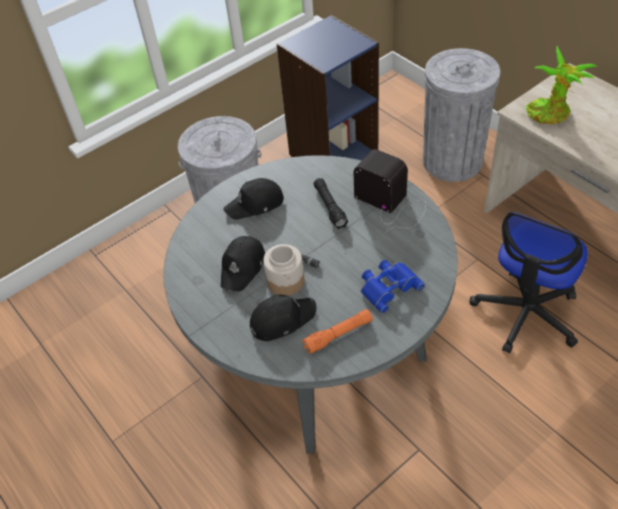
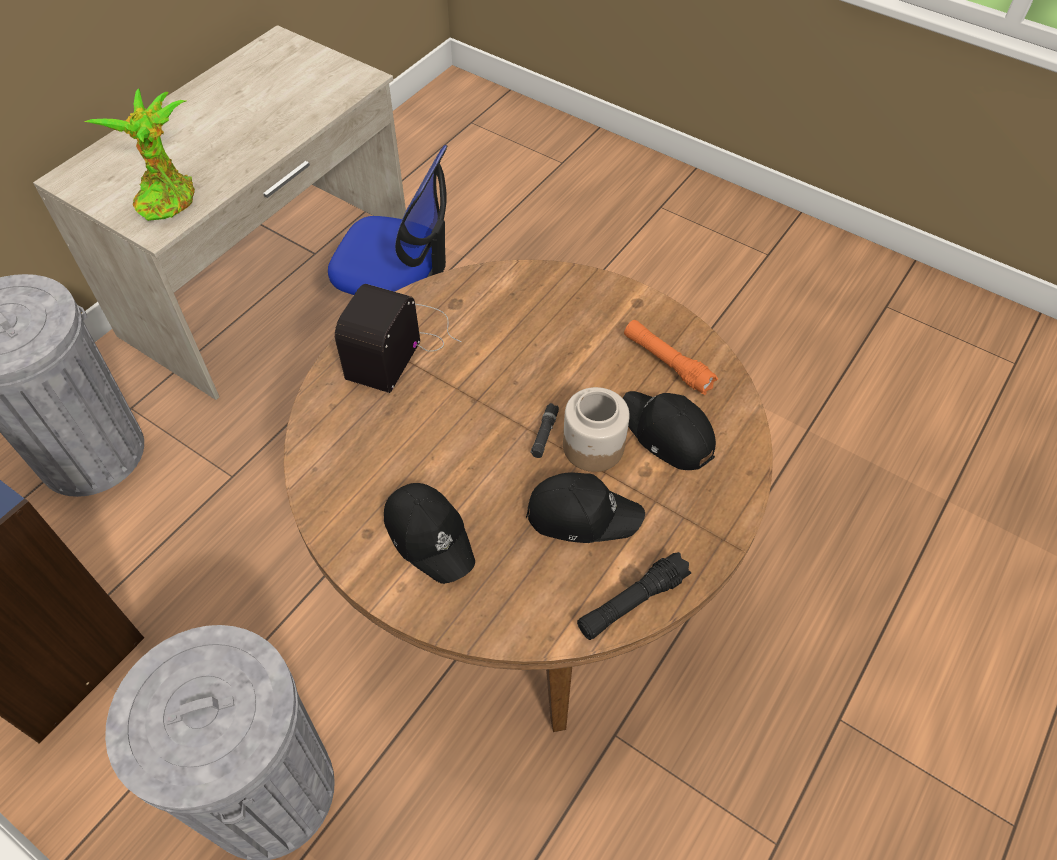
camera: 110 degrees left, 5 degrees up
(319, 354) = (527, 569): grey dining table -> brown dining table
(330, 207) = (419, 421): black flashlight -> black flashlight (632, 602)
(388, 286) = (565, 324): blue binoculars -> none

